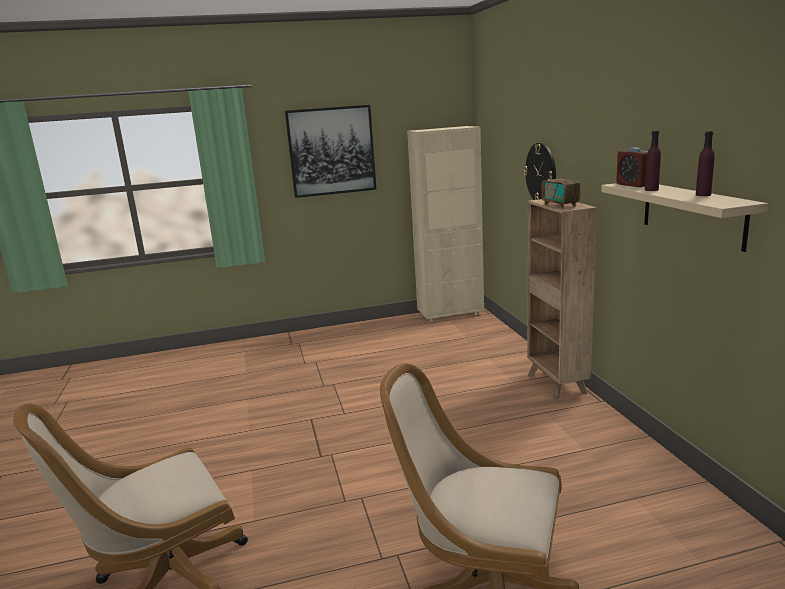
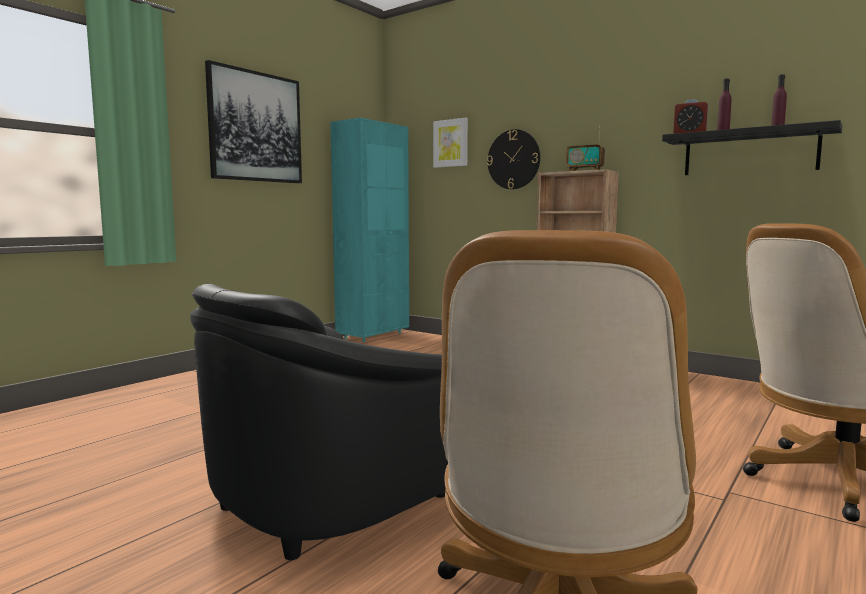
camera: 40 degrees left, 10 degrees down
(203, 463) = (330, 500): none -> black armchair
(451, 314) = (374, 335): beige cabinet -> turquoise cabinet
(507, 146) = (451, 143): none -> picture
(692, 213) = (749, 152): beige shelf -> black shelf

